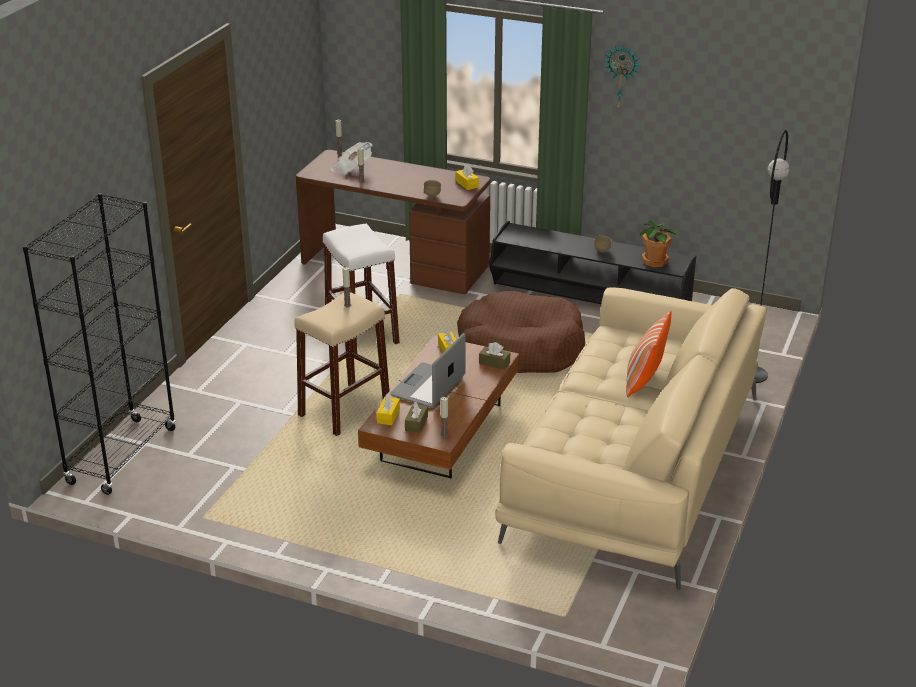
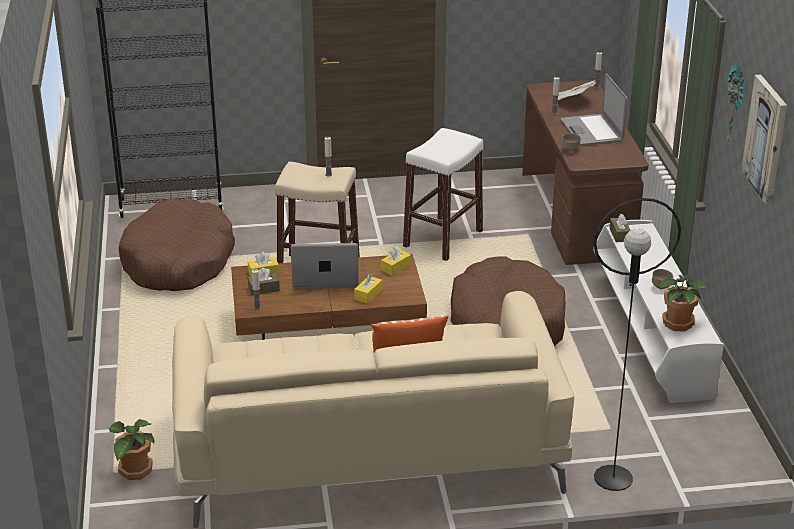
camera: 60 degrees right, 0 degrees up
(239, 482) = (178, 261): none -> brown dog bed
(411, 178) = (592, 131): none -> laptop
(467, 184) = (617, 158): yellow tissue box -> yellow tissue box (368, 294)
(494, 363) = (396, 296): brown tissue box -> brown tissue box (619, 234)
(571, 603) = (134, 471): none -> potted plant
(590, 296) = (649, 333): black tv stand -> white tv stand
(687, 84) = (766, 139): none -> picture

